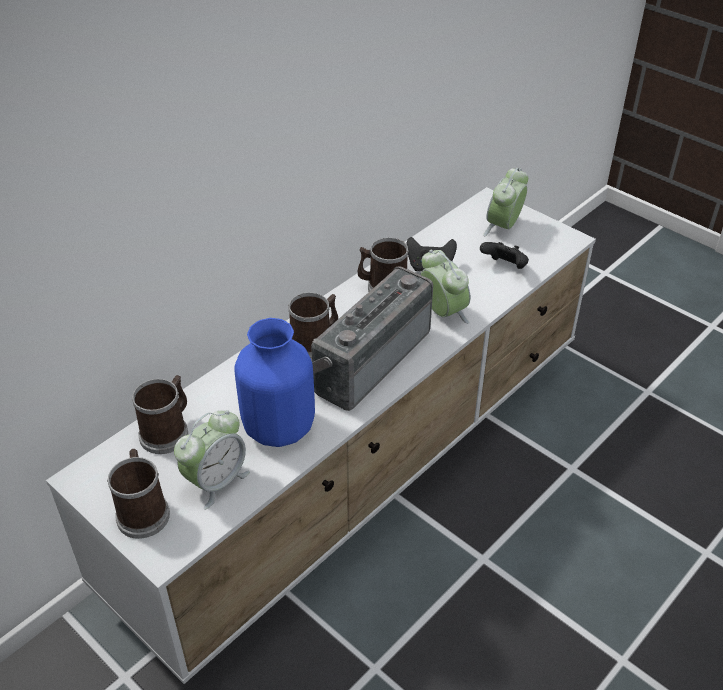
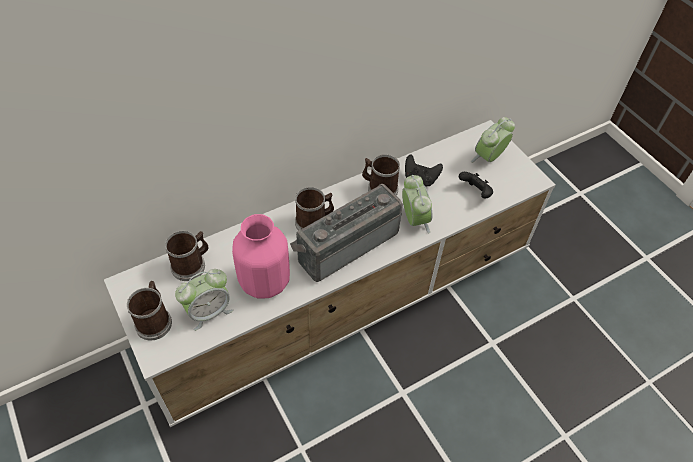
camera: 15 degrees right, 10 degrees up
(280, 428) = (265, 282): blue vase -> pink vase

